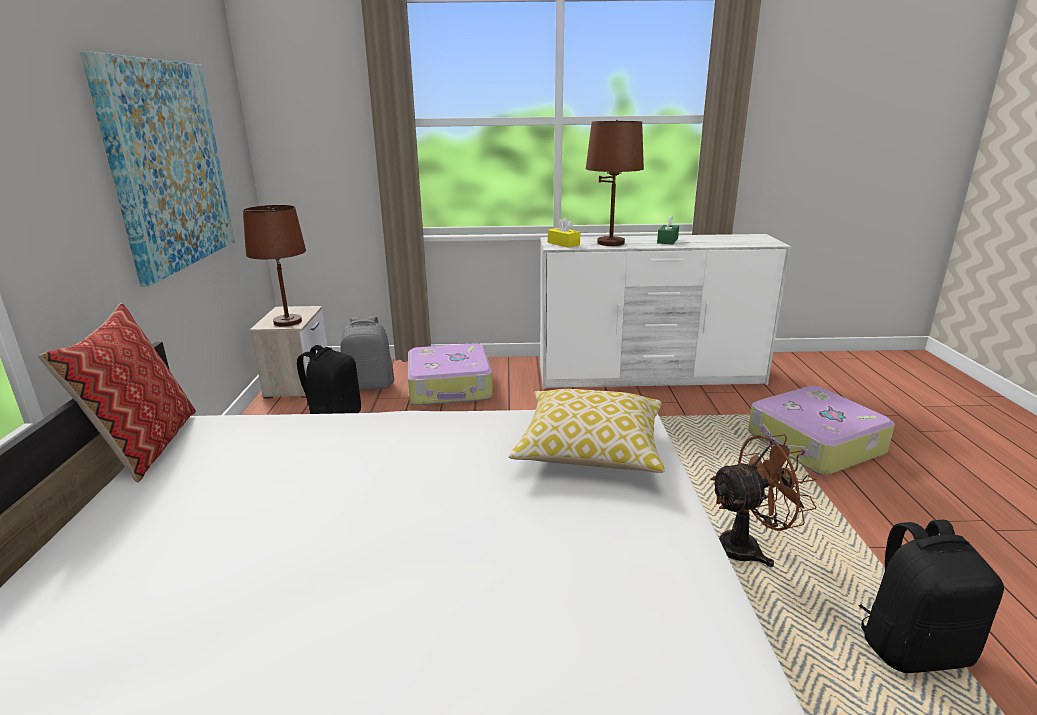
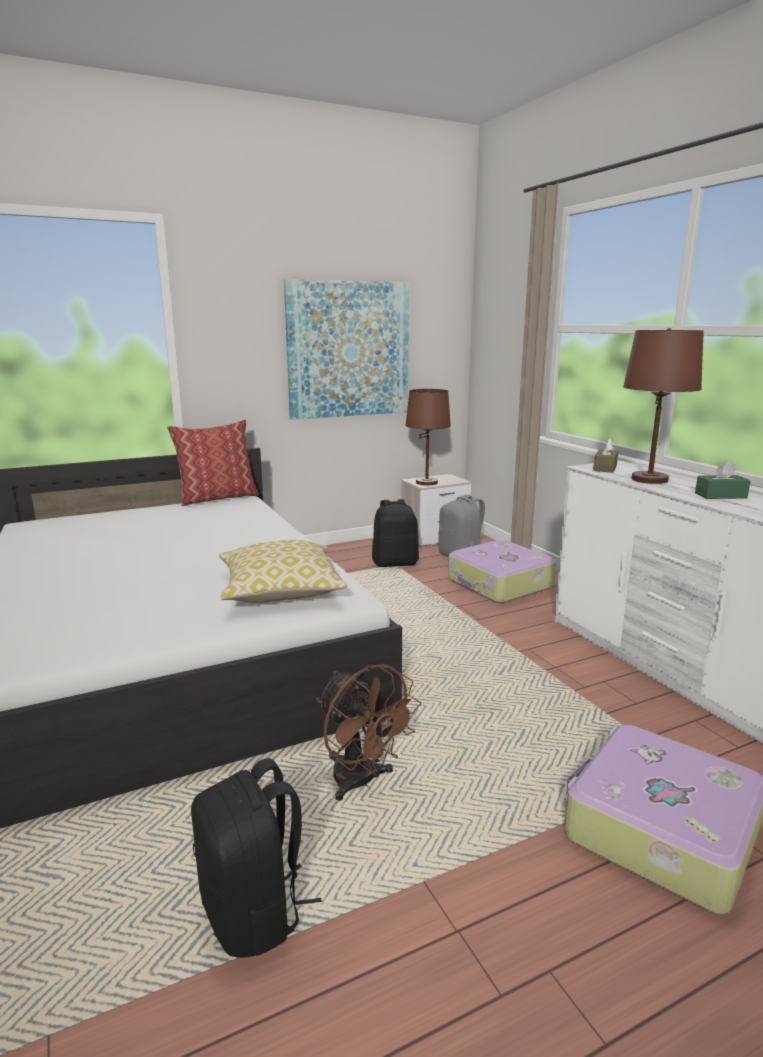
camera: 65 degrees right, 5 degrees down
(563, 244) = (605, 468): yellow tissue box -> brown tissue box

